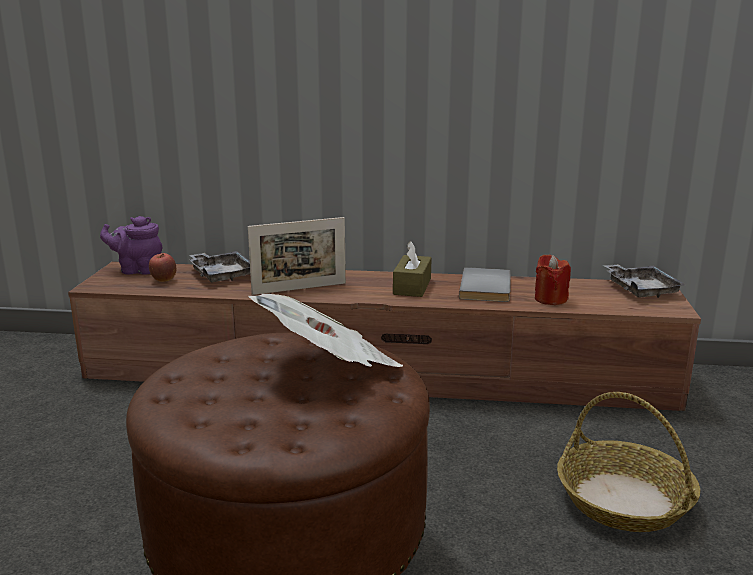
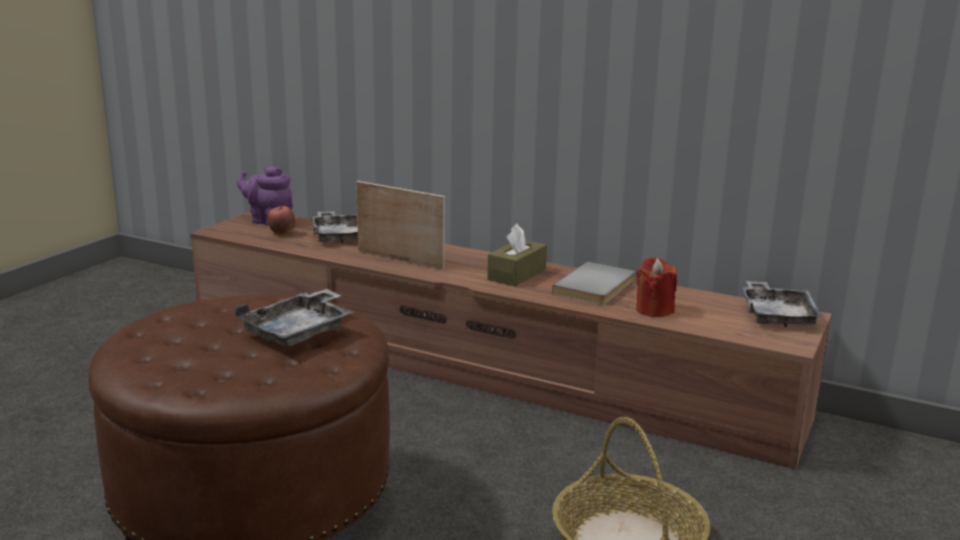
camera: 20 degrees right, 0 degrees up
(299, 288) = (400, 260): picture frame -> picture frame turned 150 degrees counterclockwise
(329, 366) = (299, 332): newspaper -> grey tray

